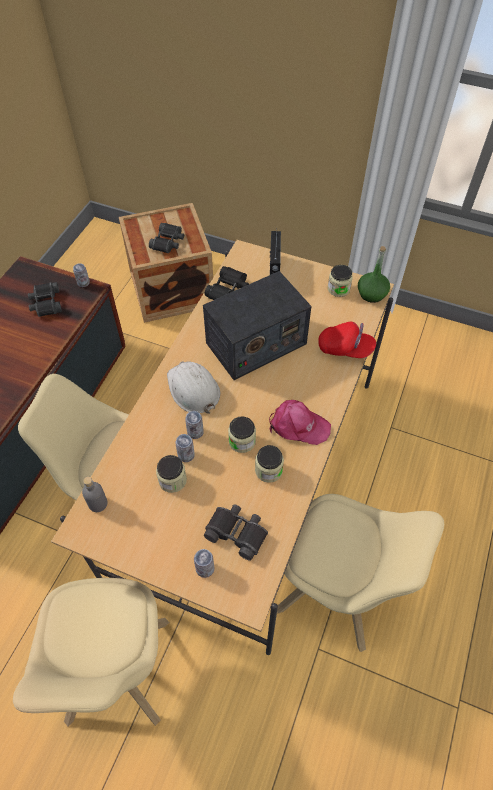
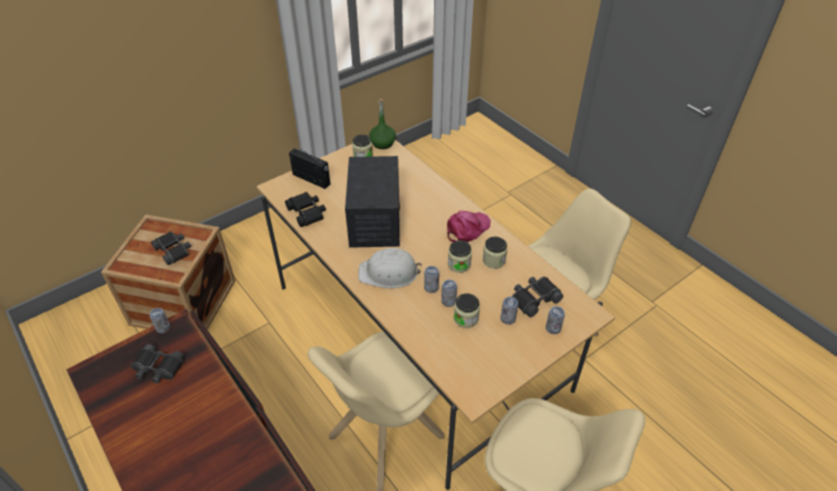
camera: 60 degrees left, 10 degrees down
(98, 503) = (456, 375): grey bottle -> none
(193, 518) = (508, 319): none -> can
(345, 349) = (419, 177): red cap -> none

